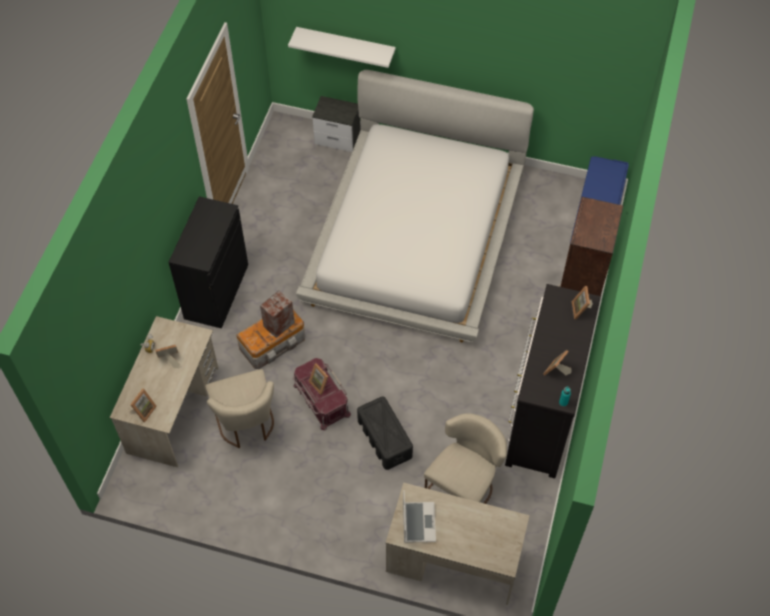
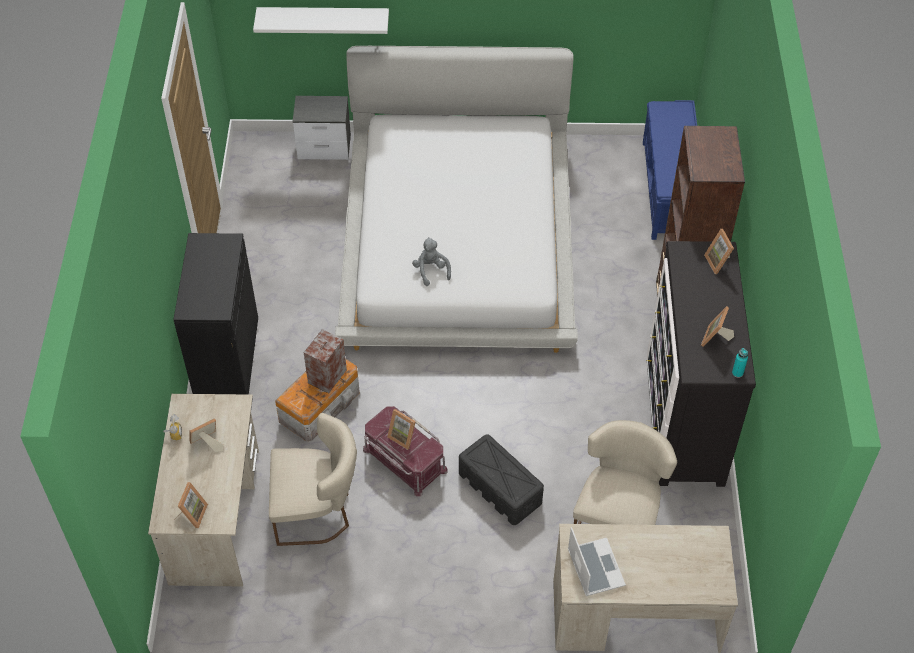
camera: 15 degrees left, 5 degrees down
(246, 424) = (317, 511): beige chair -> beige chair turned 60 degrees counterclockwise
(377, 260) = (431, 271): none -> grey plush toy

